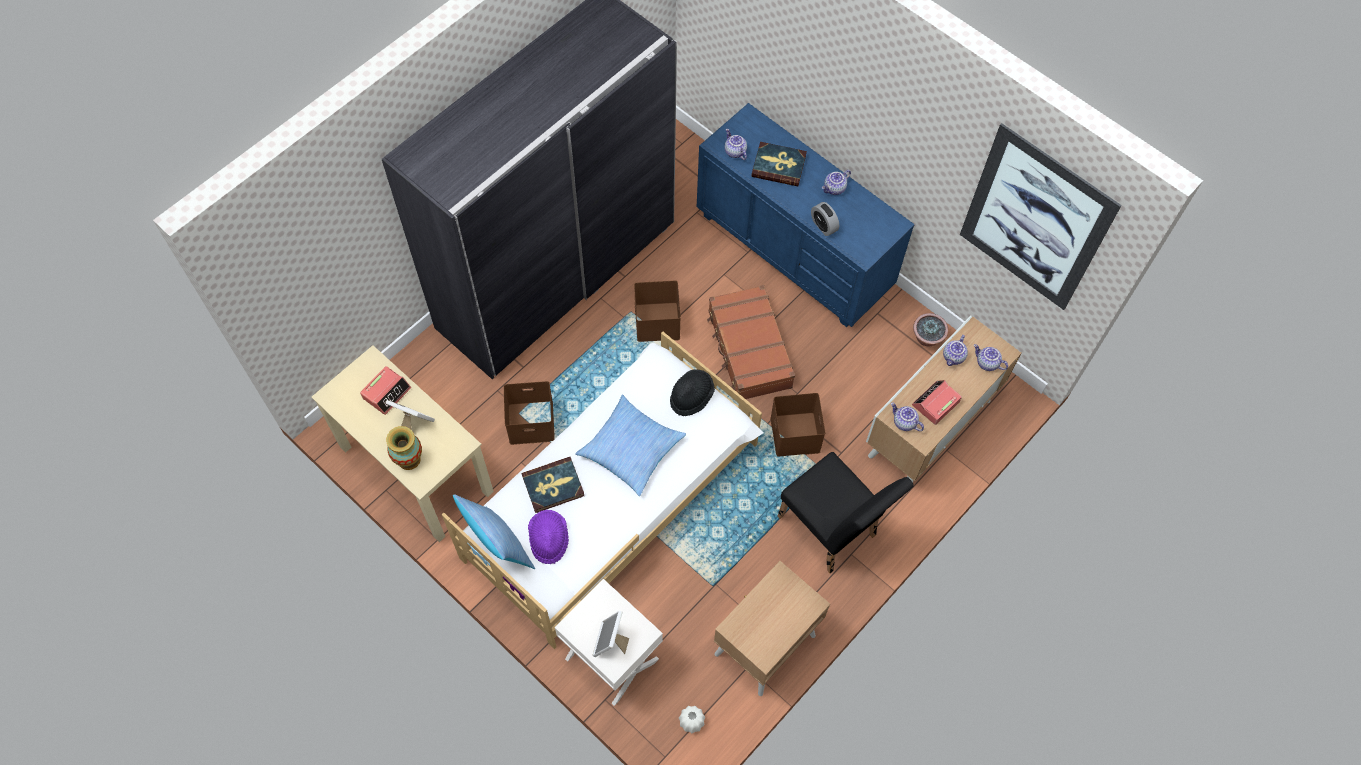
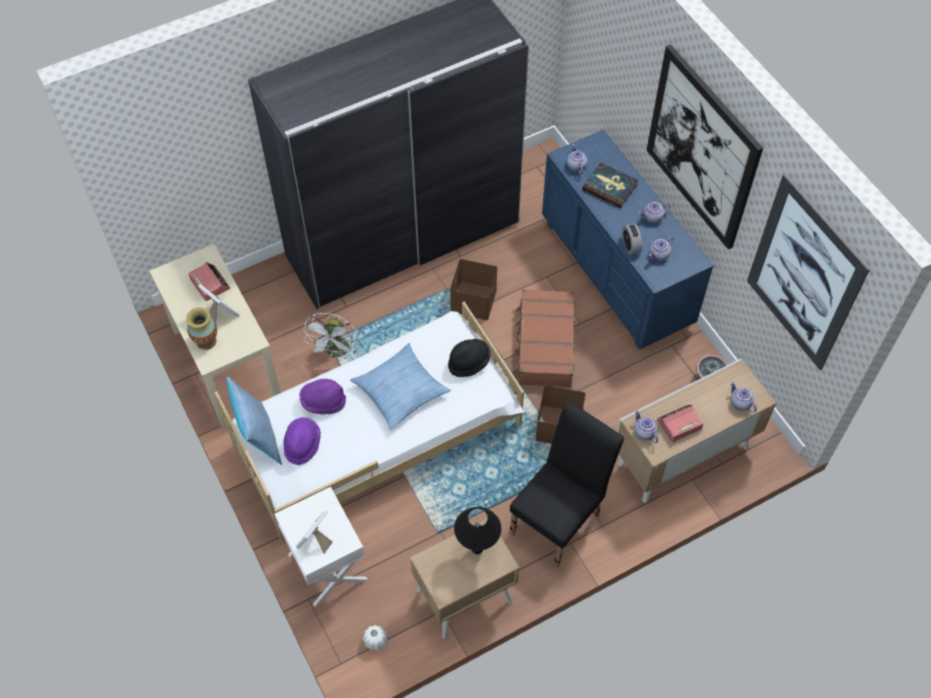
camera: 20 degrees right, 5 degrees down
(386, 393) = (210, 284): alarm clock -> alarm clock turned 90 degrees counterclockwise
(532, 421) = (336, 352): brown storage box -> white fan
(553, 486) = (323, 402): book -> purple hat
(781, 599) = (477, 550): none -> black table lamp
(831, 532) = (559, 519): black chair -> black chair turned 120 degrees counterclockwise
(886, 108) = (702, 148): none -> picture
(954, 357) = (711, 390): teapot -> teapot (659, 255)

